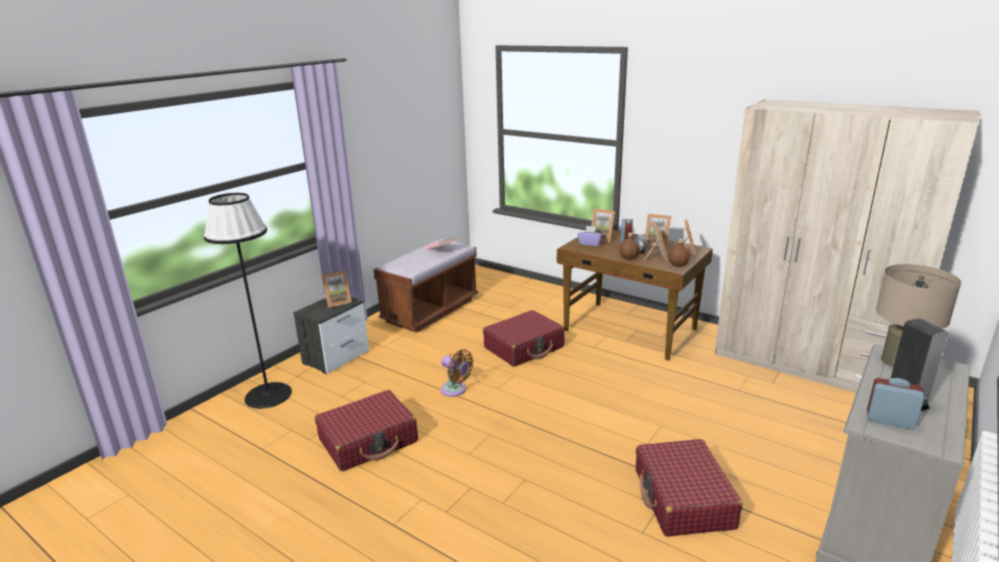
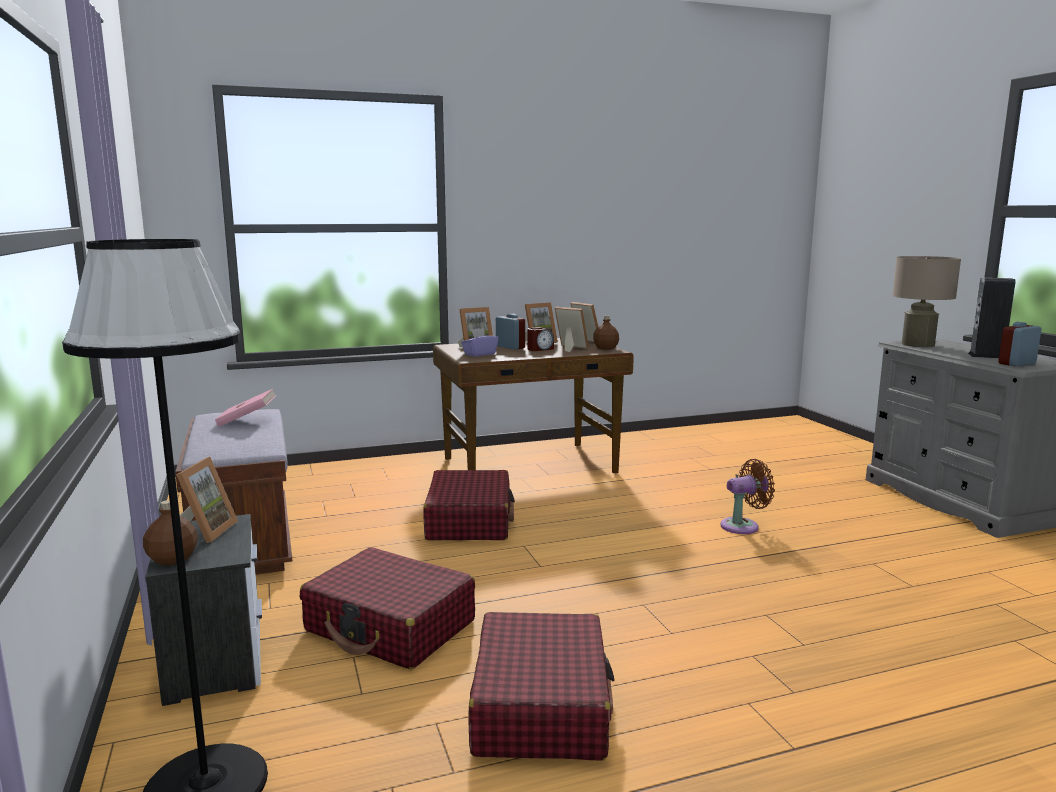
camera: 55 degrees left, 10 degrees down
(455, 390) = (501, 593): brown fan -> brown fan (743, 526)
(628, 257) = (551, 353): brown bottle -> brown bottle (172, 560)
(683, 499) = (868, 550): red suitcase -> red suitcase (390, 626)
(809, 364) = (703, 436): beige wardrobe -> none

